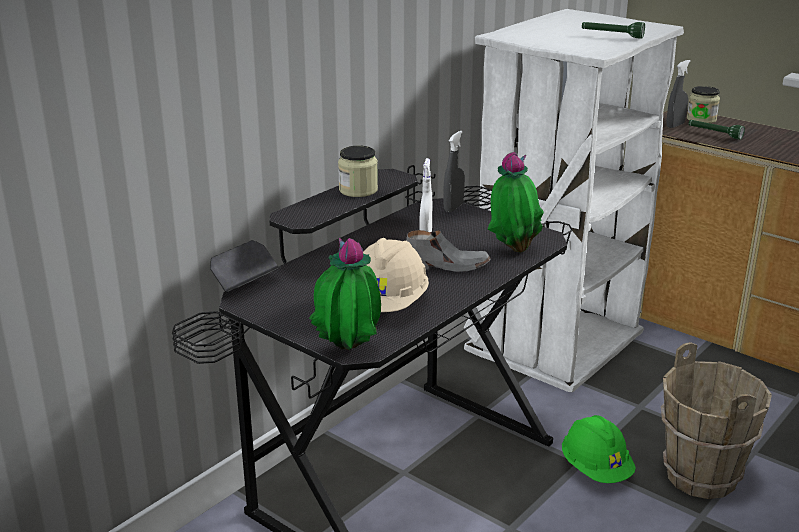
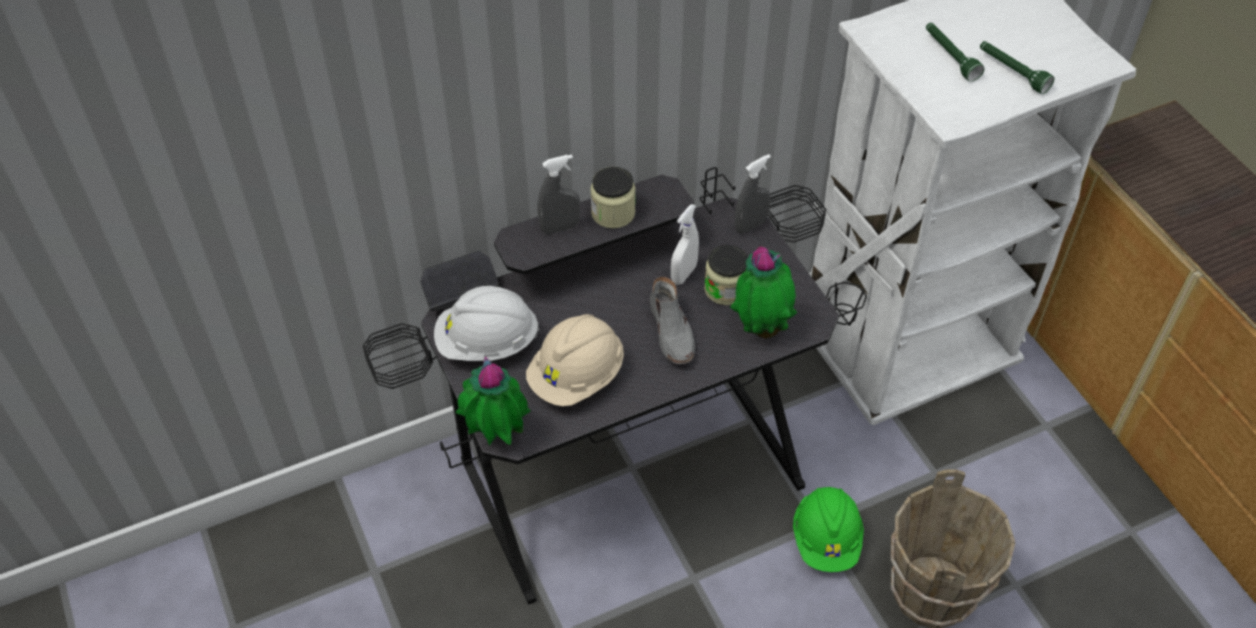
camera: 25 degrees right, 25 degrees up
(291, 305) = (487, 343): none -> white hard hat
(445, 266) = (672, 332): grey shoe -> grey shoe turned 45 degrees clockwise
(675, 125) = (1134, 148): grey spray bottle -> grey spray bottle (560, 228)
(701, 119) = (1183, 144): jar -> jar (725, 289)
(714, 134) = (1170, 185): green flashlight -> green flashlight (950, 57)

